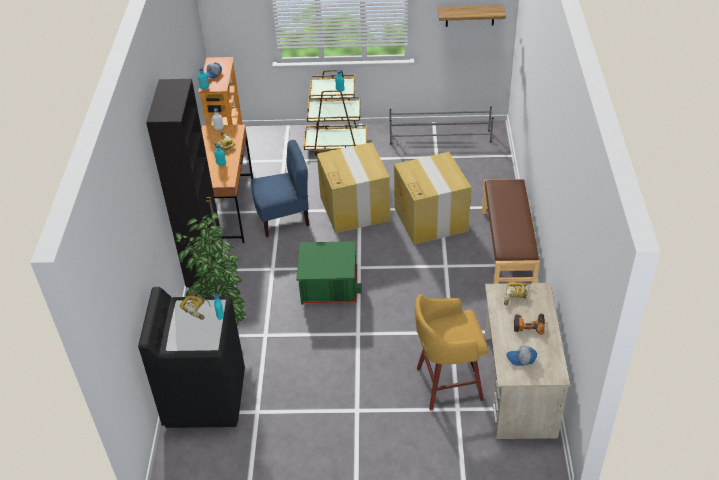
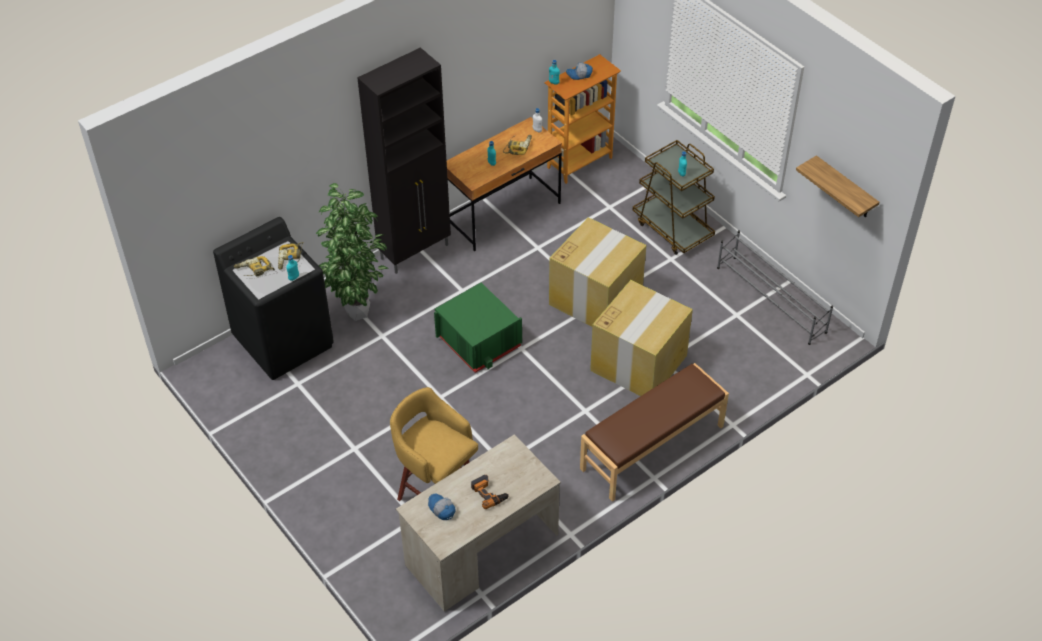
camera: 50 degrees right, 5 degrees up
(283, 218) = (532, 256): blue chair -> none
(516, 296) = (518, 466): power drill -> power drill (254, 270)

